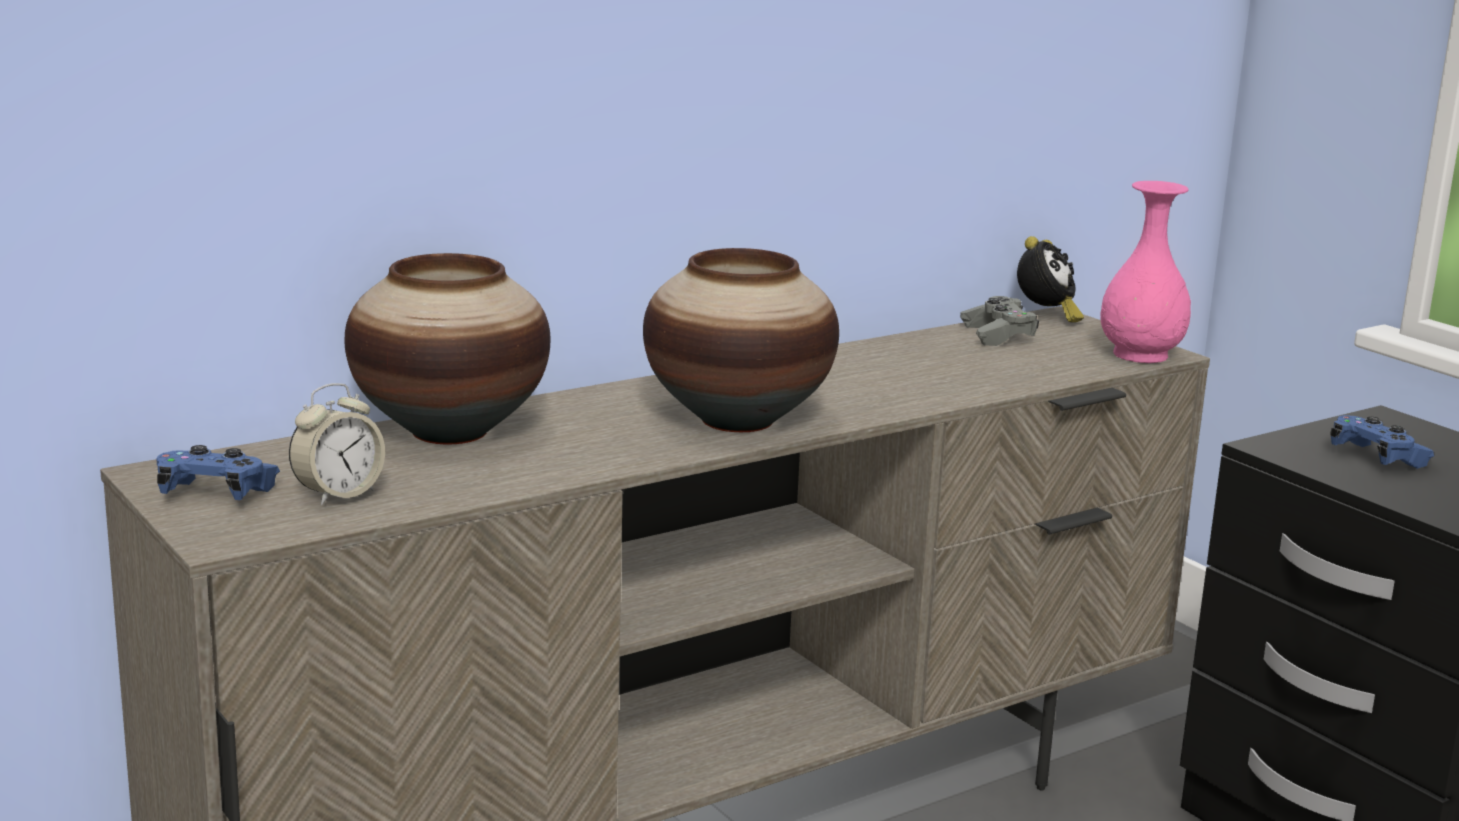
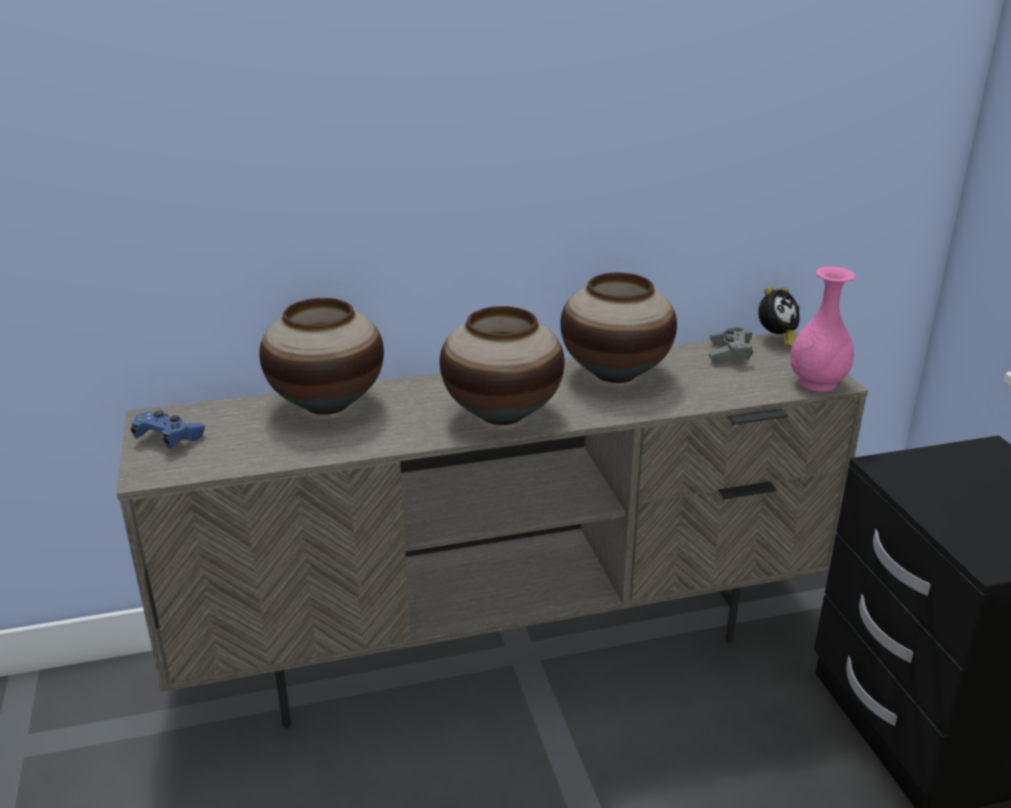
camera: 20 degrees right, 10 degrees up
(338, 494) = (230, 448): alarm clock -> none
(859, 366) = (615, 374): none -> vase
(1377, 458) = (957, 486): blue game controller -> none

